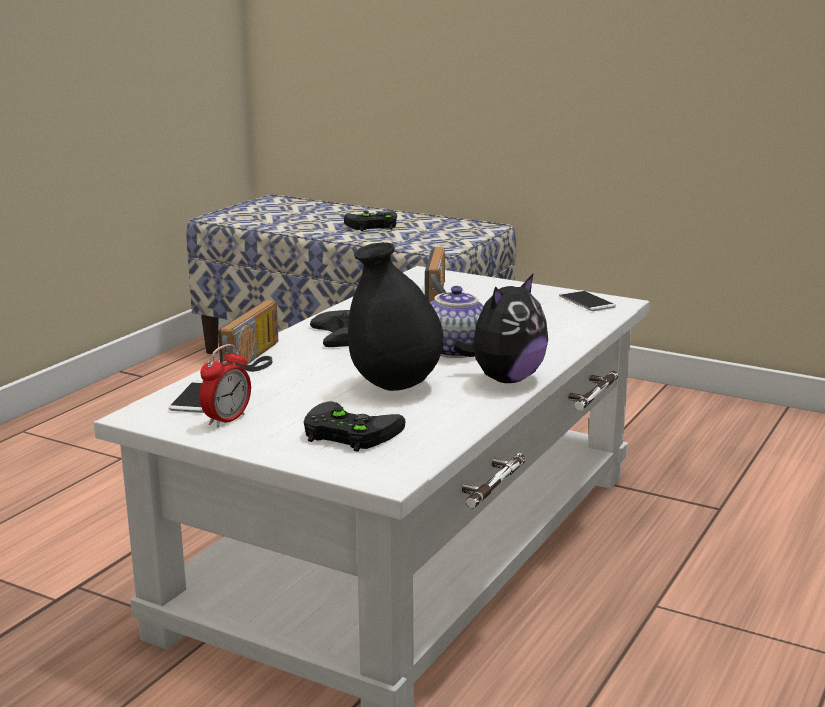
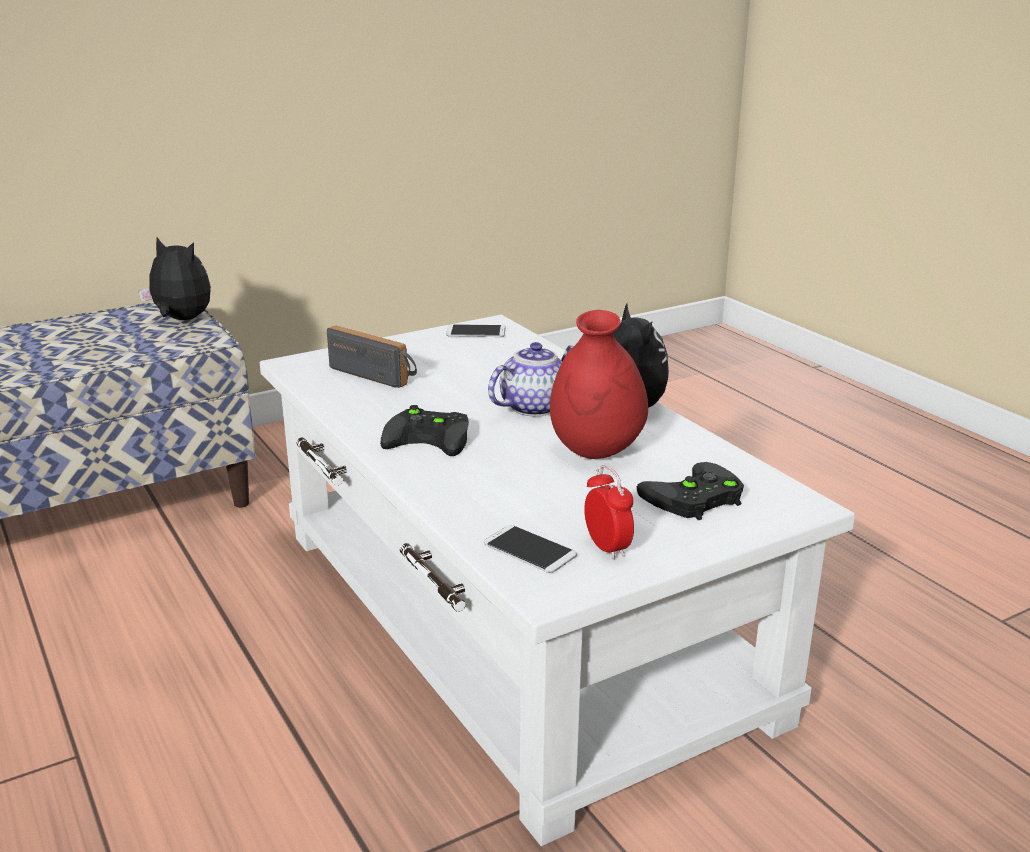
camera: 60 degrees left, 5 degrees up
(258, 359) = (448, 496): radio -> none
(370, 225) = (59, 346): black game controller -> none
(395, 386) = (596, 452): black vase -> red vase
(465, 234) = (181, 320): none -> plush toy

